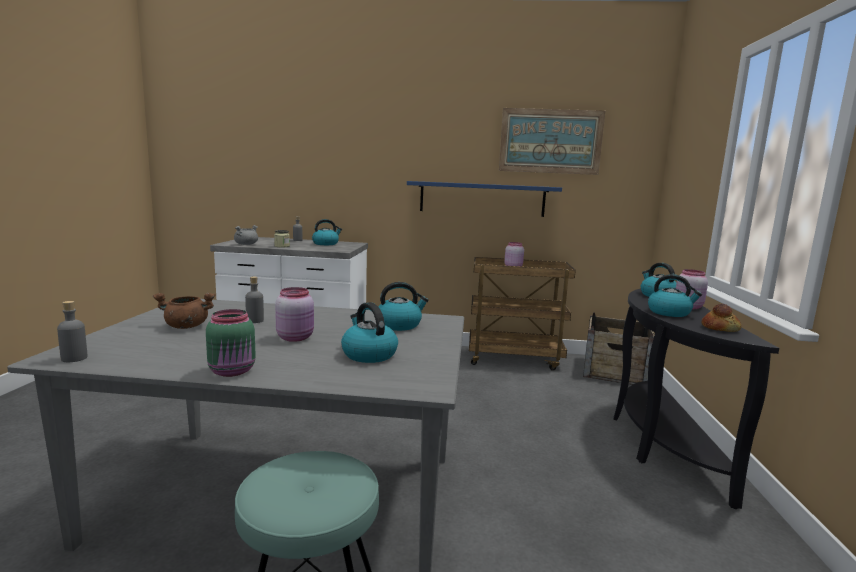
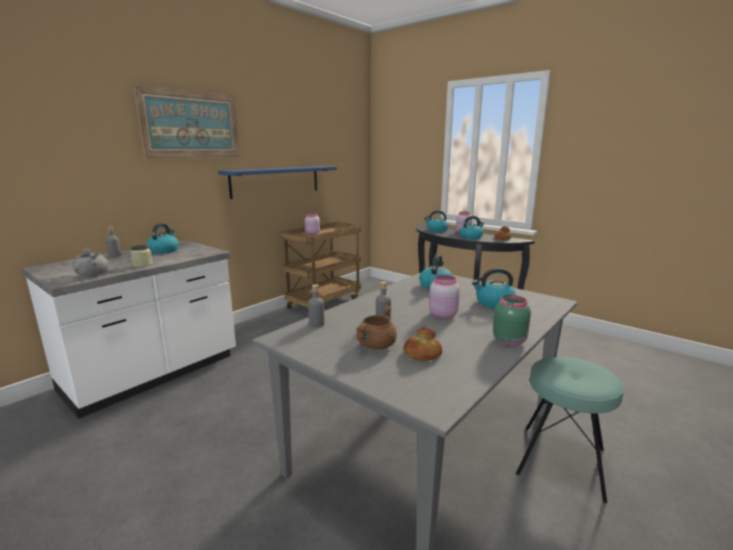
camera: 55 degrees left, 5 degrees up
(74, 358) = (444, 396): grey bottle -> grey bottle (316, 324)
(172, 342) = (422, 354): none -> bread
(550, 141) = (314, 130): picture -> picture (191, 125)
(615, 371) = (378, 287): crate -> none

